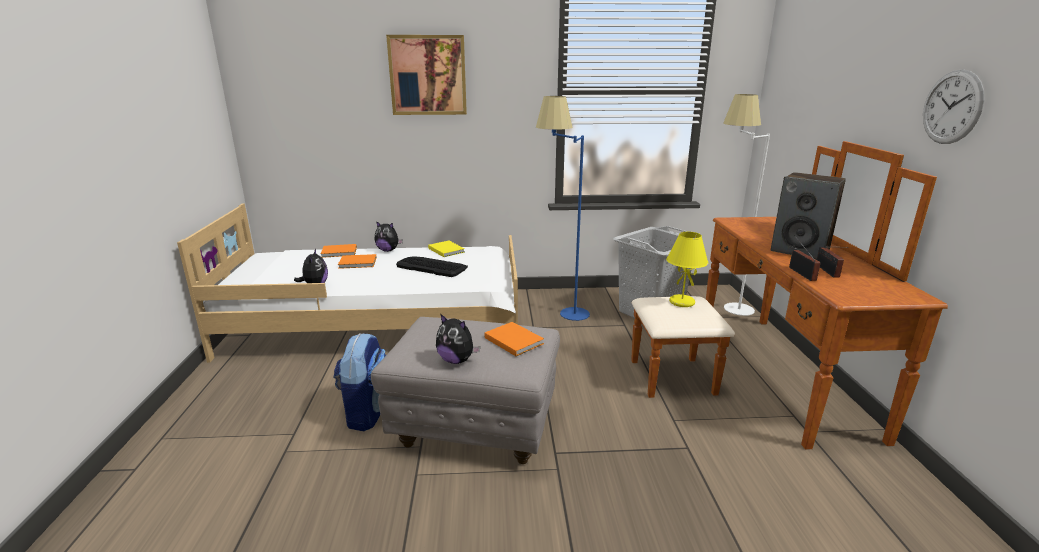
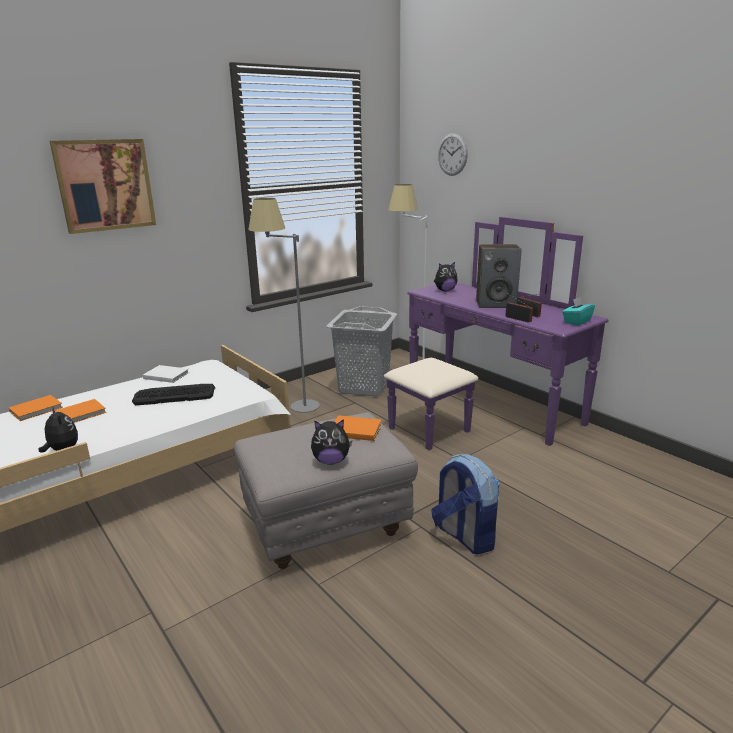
camera: 35 degrees left, 0 degrees up
(367, 412) = (208, 559): backpack -> backpack (464, 536)
(388, 250) = (97, 392): plush toy -> plush toy (445, 290)
(446, 250) = (165, 375): yellow book -> white book
(561, 313) = (292, 409): blue floor lamp -> grey floor lamp
(681, 302) = (426, 365): yellow table lamp -> none
(756, 375) = (478, 408): brown dresser -> purple dresser
(886, 296) = (576, 321): none -> turquoise tissue box
(952, 107) = (583, 188): wall clock -> wall clock (452, 154)

